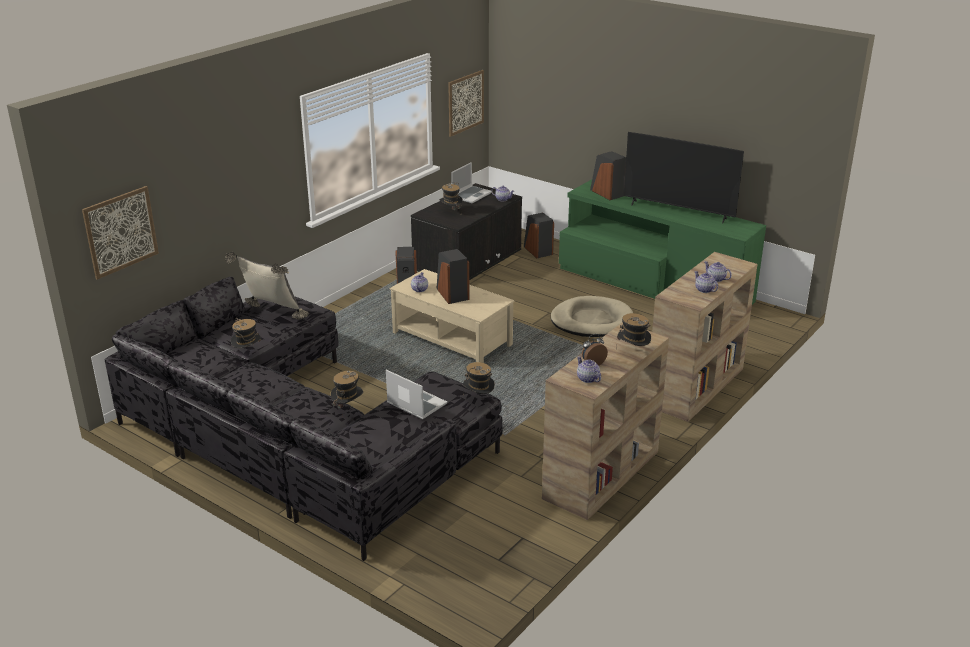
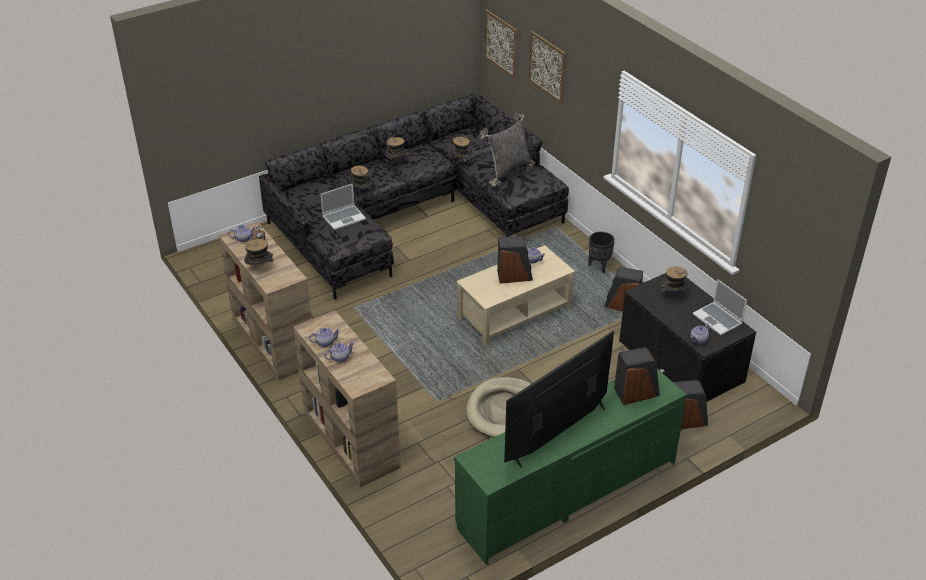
camera: 110 degrees right, 10 degrees up
(350, 308) = (599, 267): none -> black planter
(465, 102) = (791, 251): picture -> picture (547, 66)
(478, 399) = (330, 245): hat -> hat (396, 162)

